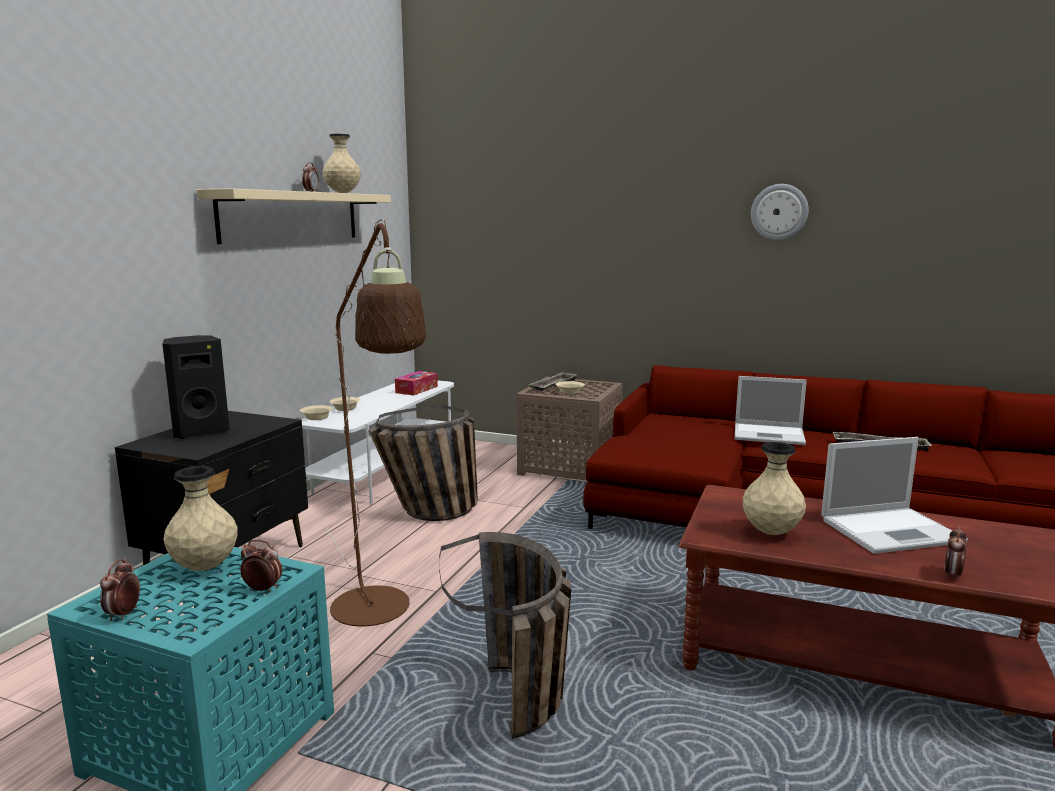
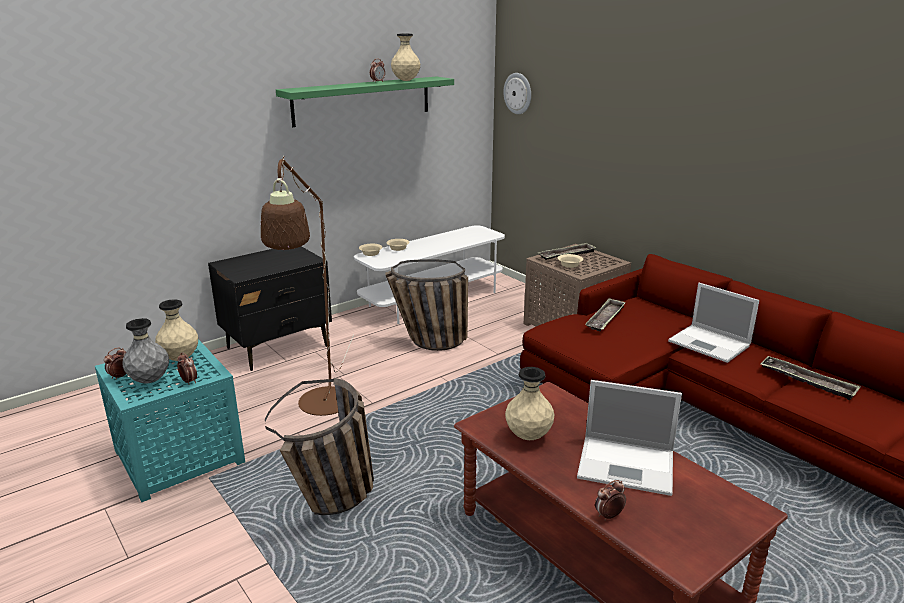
camera: 30 degrees right, 10 degrees up
(190, 606) = (150, 381): none -> grey vase
(200, 432) = (261, 260): black speaker -> none
(292, 216) = (363, 100): beige shelf -> green shelf
(416, 389) = (468, 238): tissue box -> none
(657, 432) = (605, 319): none -> tray
(779, 212) = (783, 124): wall clock -> wall clock (518, 93)

